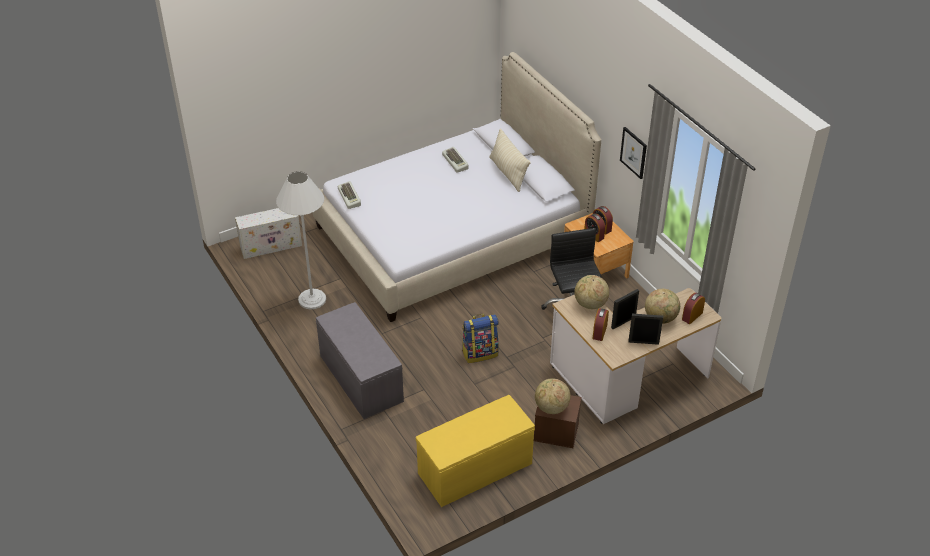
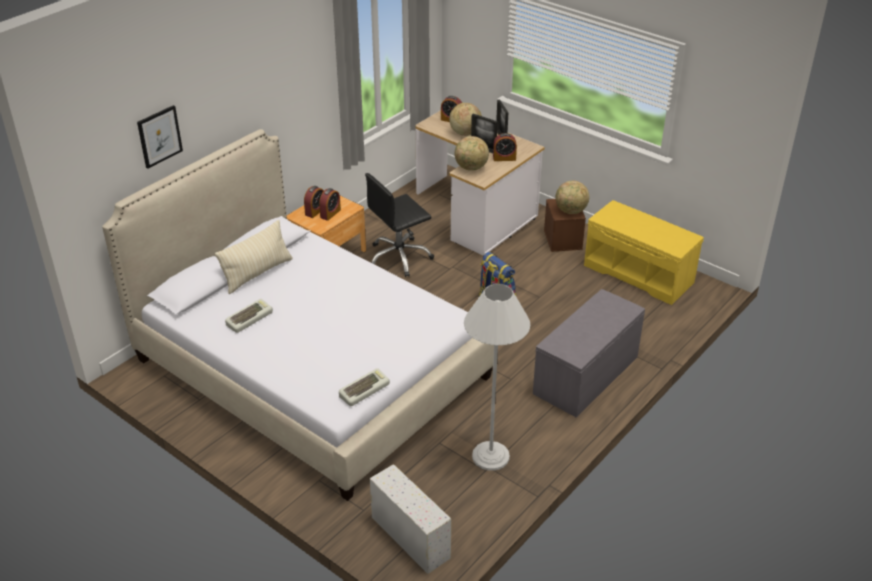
camera: 110 degrees left, 5 degrees down
(633, 152) = (305, 103): picture -> picture (159, 136)

